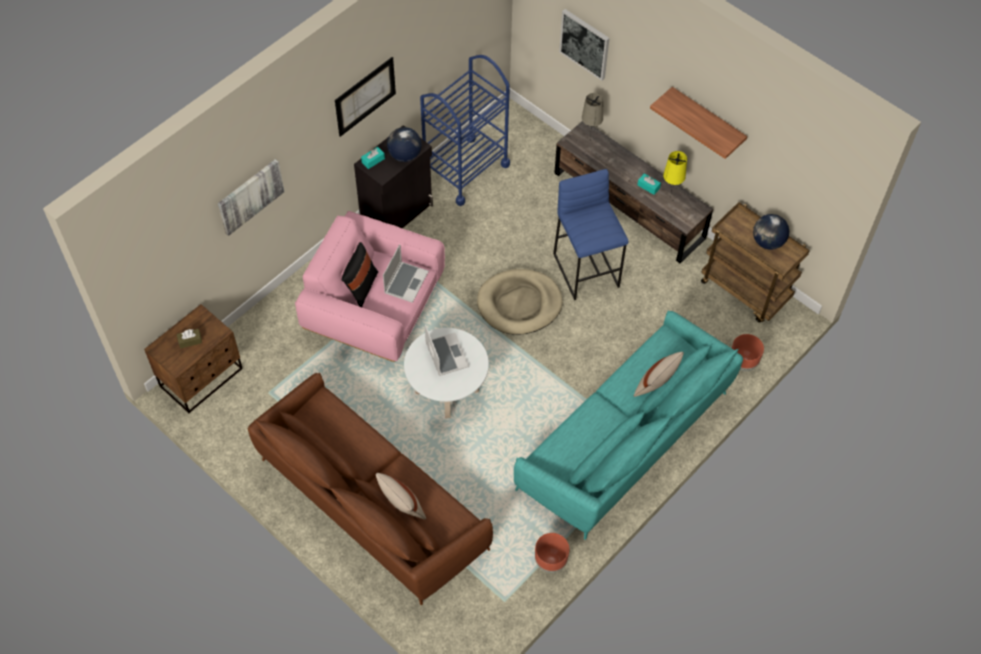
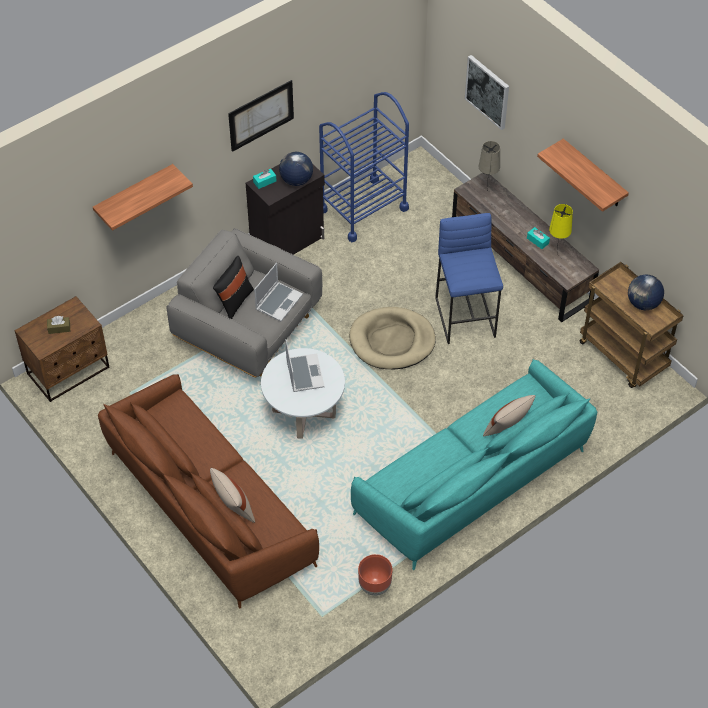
camera: 10 degrees right, 5 degrees down
(250, 196) = (134, 194): picture -> shelf
(374, 308) = (248, 328): pink armchair -> grey armchair
(743, 363) = (606, 425): brown planter -> none

